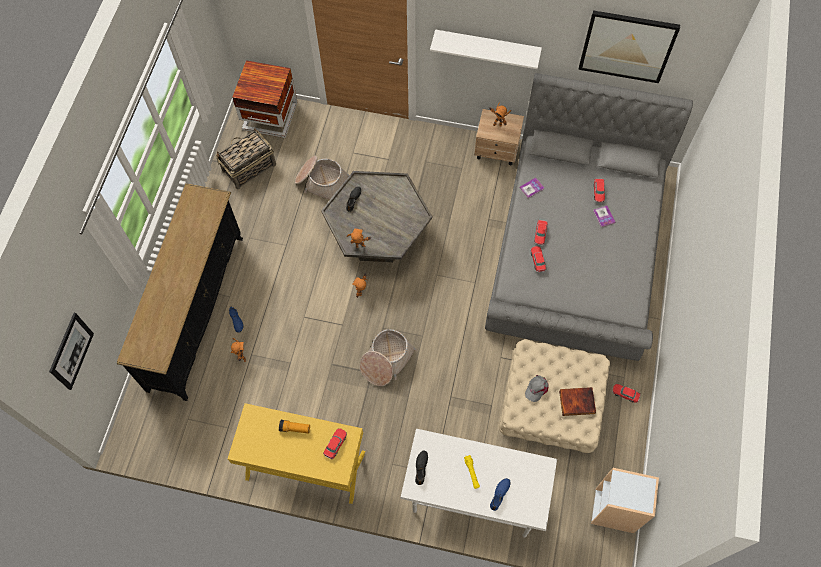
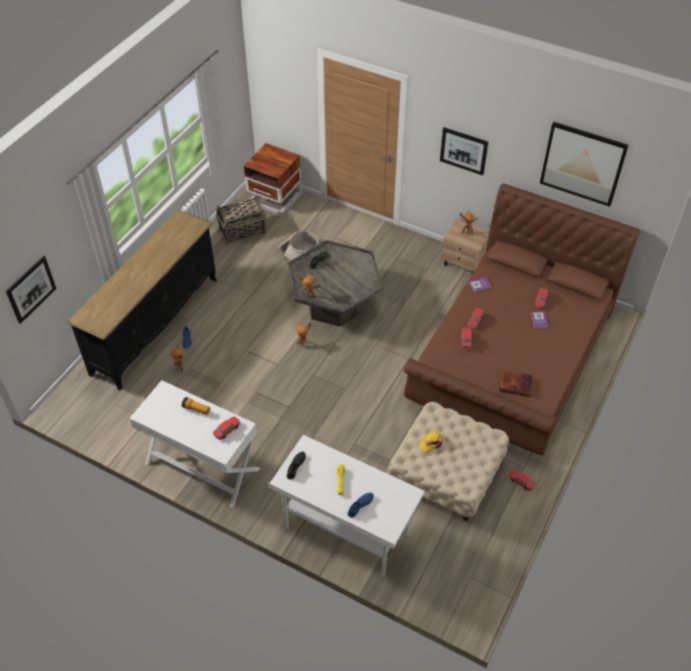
camera: 15 degrees right, 15 degrees down
(305, 466) = (202, 466): yellow desk -> white desk
(386, 360) = (306, 401): basket -> none
(487, 46) = (463, 151): white shelf -> picture
(536, 388) = (431, 443): grey cap -> yellow cap
(576, 248) = (512, 353): grey bed -> brown bed
(577, 401) = (466, 462): book -> book (516, 384)
(615, 511) = (479, 579): bookcase -> none

